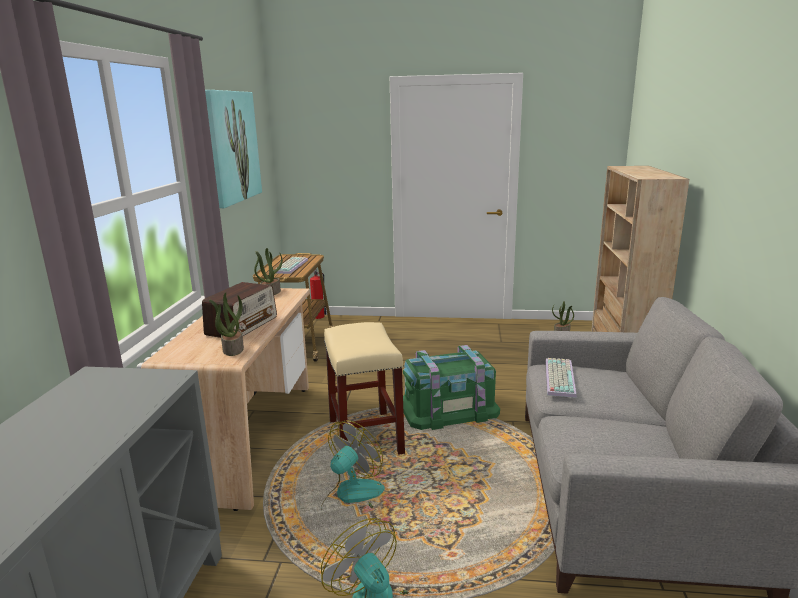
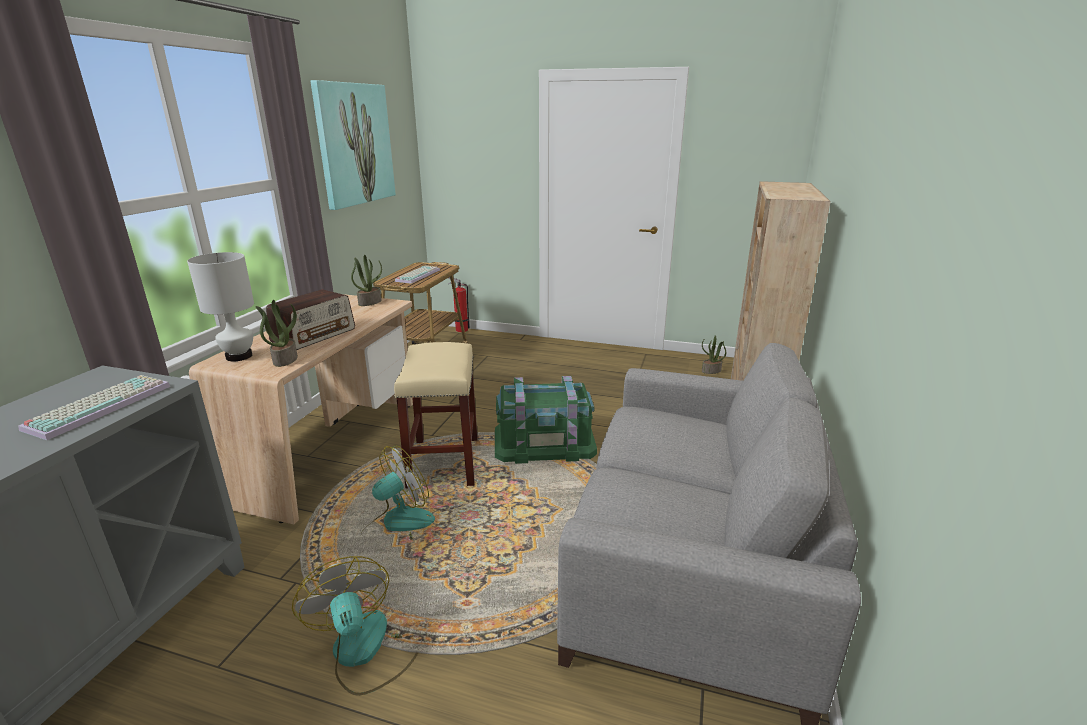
camera: 10 degrees right, 5 degrees up
(184, 350) = (239, 356): none -> white table lamp
(558, 377) = (637, 424): keyboard -> keyboard (100, 406)

